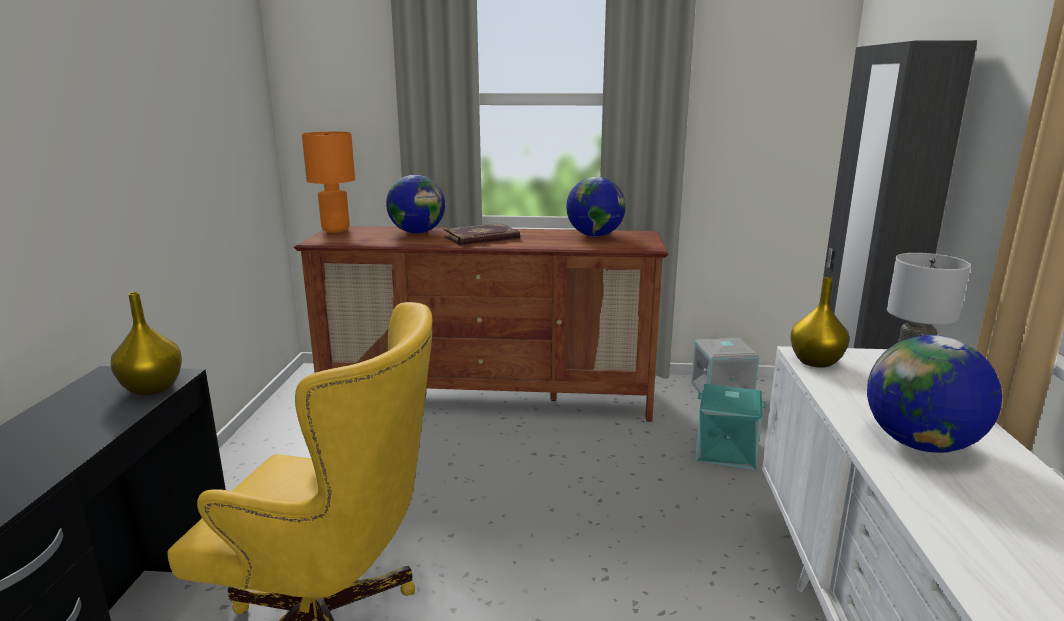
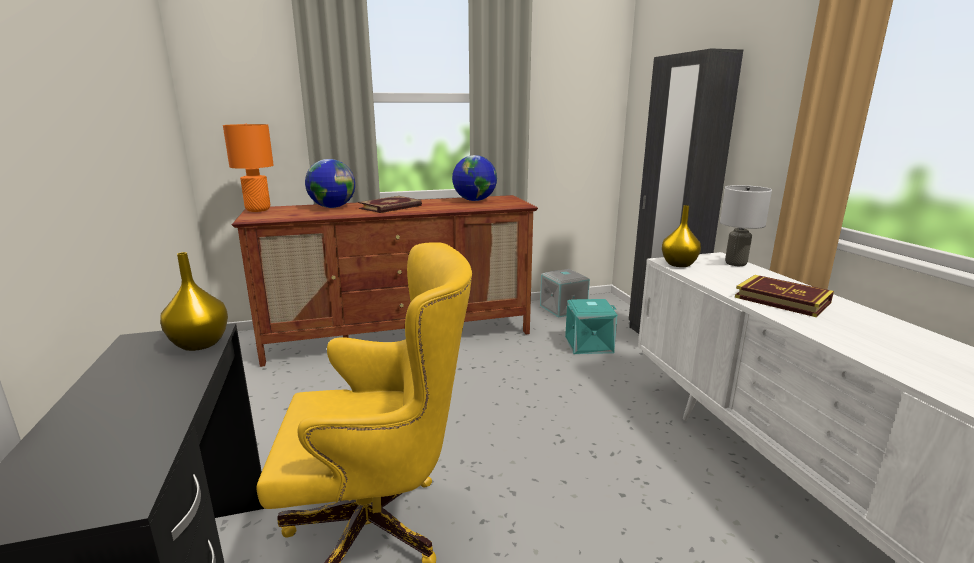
camera: 20 degrees left, 0 degrees up
(920, 445) = (782, 300): globe -> book

